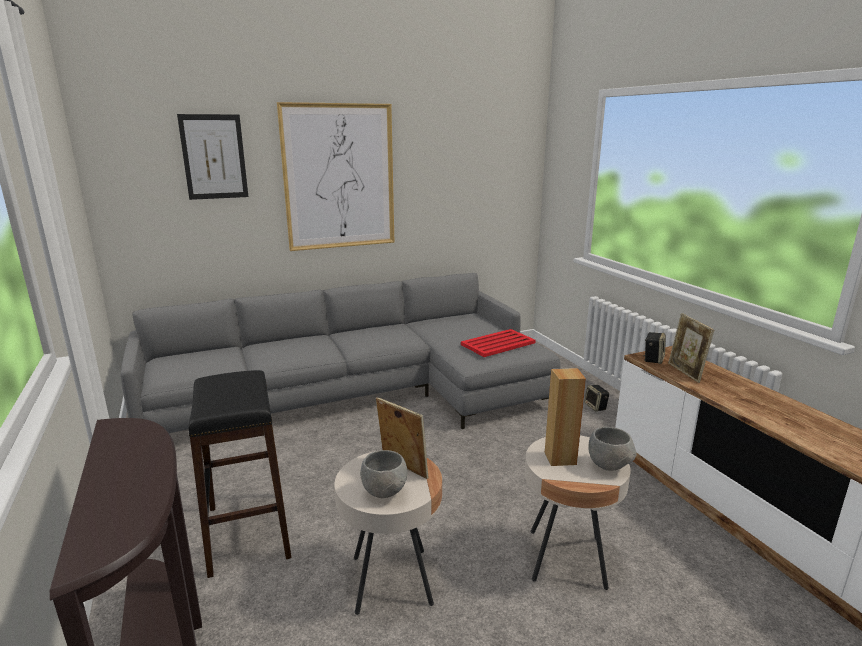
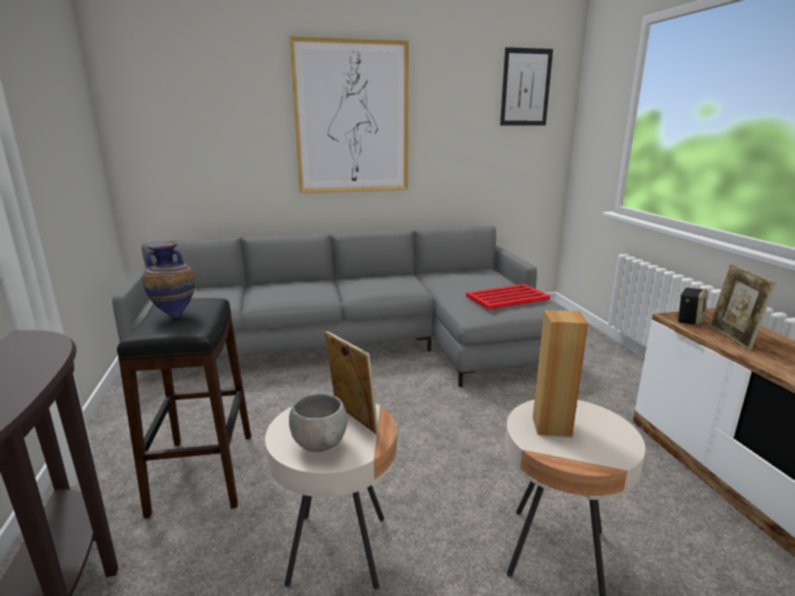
camera: 10 degrees right, 0 degrees up
(214, 157) = (225, 92): picture -> picture (525, 87)
(225, 391) = (175, 315): none -> vase
(596, 407) = (617, 376): speaker -> none
(609, 467) = (615, 444): grey bowl -> none

